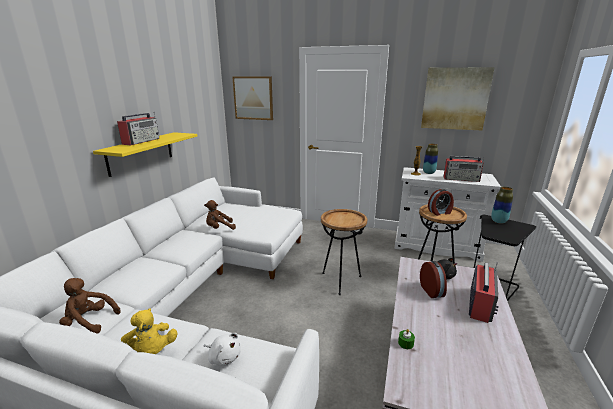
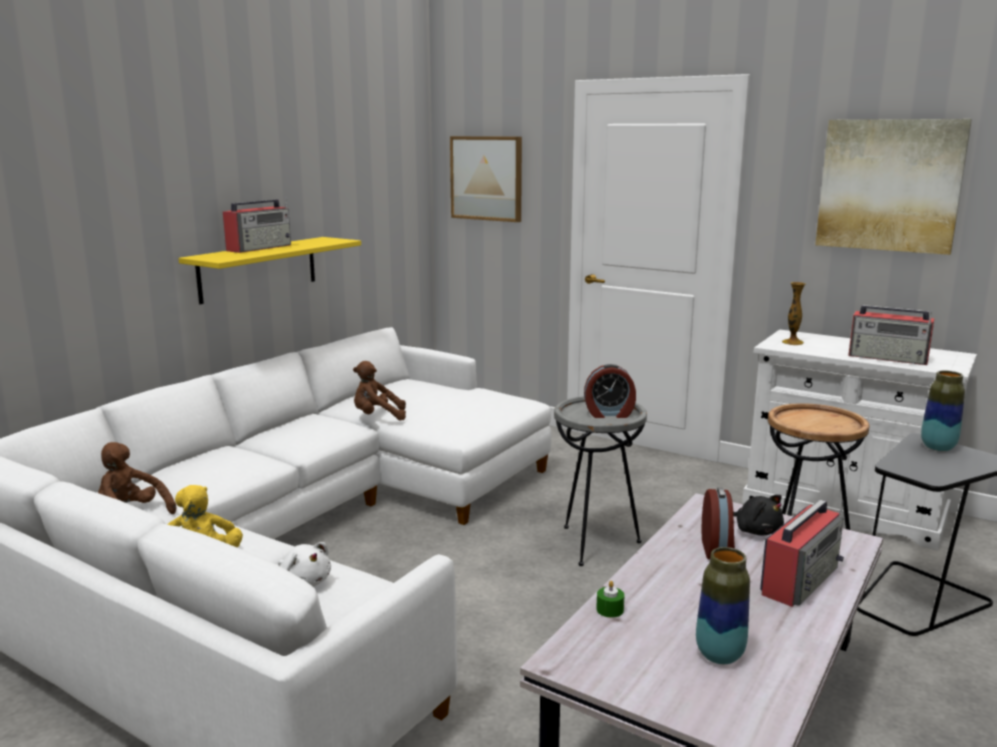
camera: 15 degrees right, 5 degrees down
(341, 281) = (595, 544): brown side table -> grey side table
(428, 173) = (825, 342): vase -> vase (719, 655)
(440, 212) = (812, 420): alarm clock -> alarm clock (609, 414)

